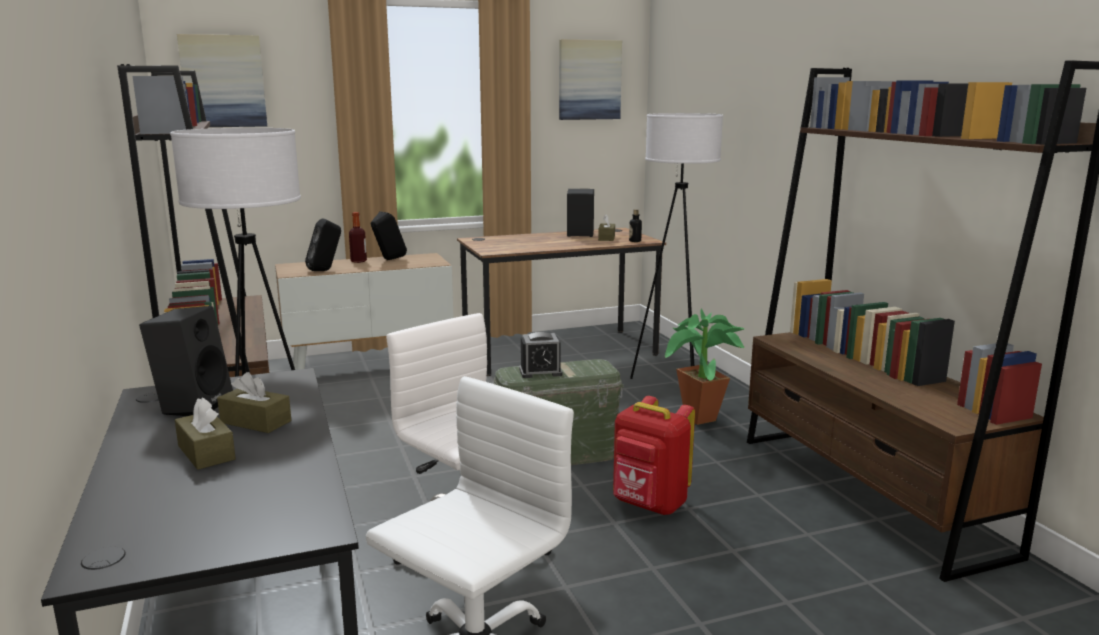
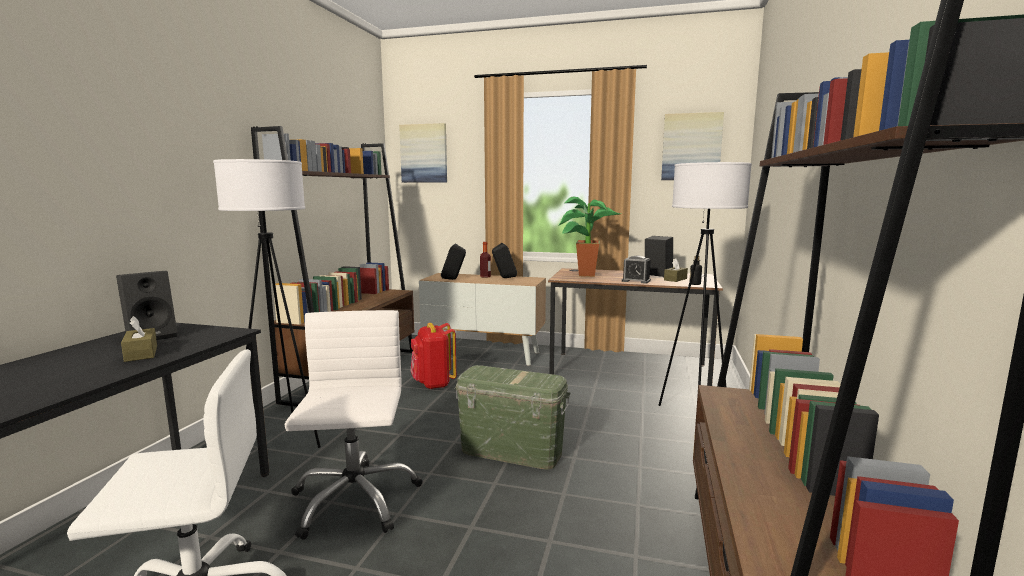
camera: 35 degrees right, 5 degrees down
(206, 452) = (71, 364): brown tissue box -> none
(540, 372) = (496, 375): alarm clock -> alarm clock (636, 281)
(649, 505) = (520, 523): red backpack -> red backpack (433, 384)
(701, 422) = (673, 461): potted plant -> potted plant (584, 275)

